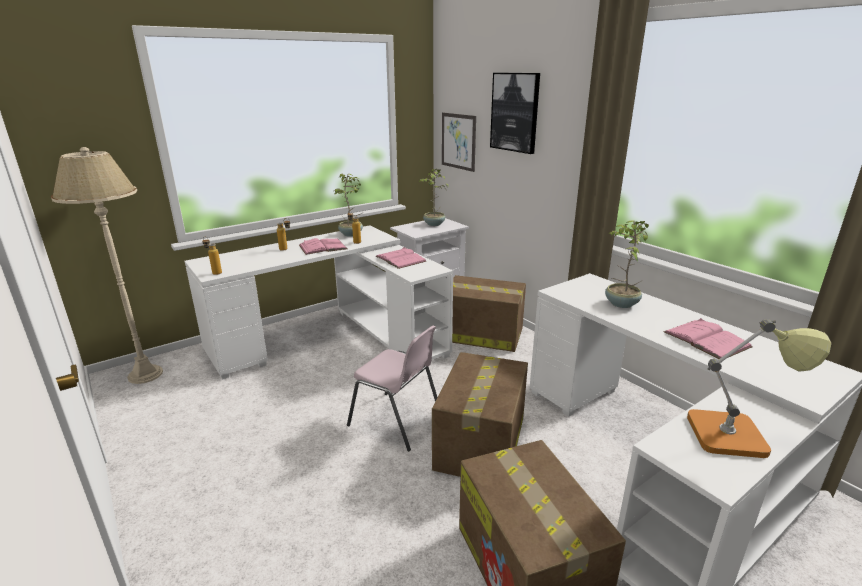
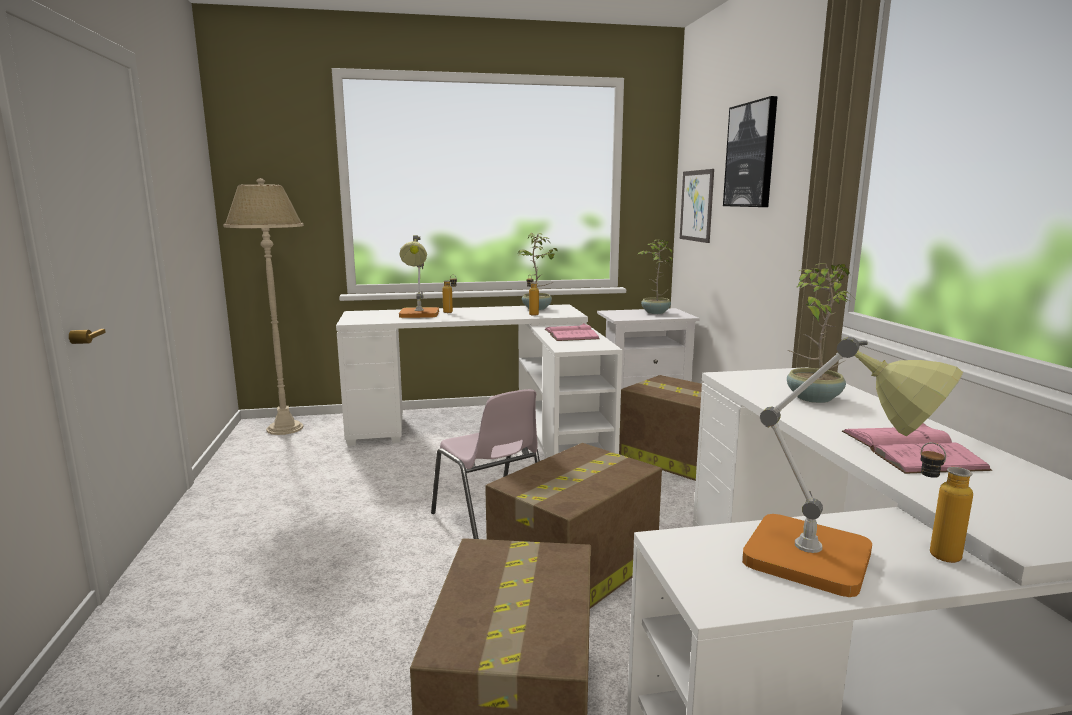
camera: 25 degrees right, 10 degrees down
(214, 272) = (357, 320): bottle -> bottle (932, 551)
(262, 257) = (419, 315): none -> table lamp
(323, 247) = (491, 314): pink book -> none

